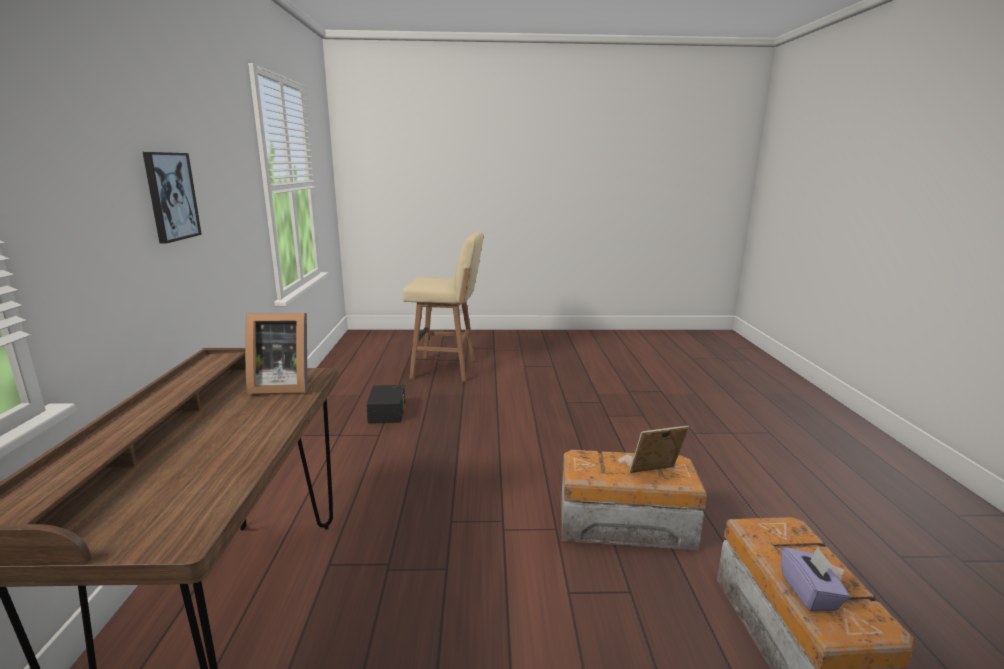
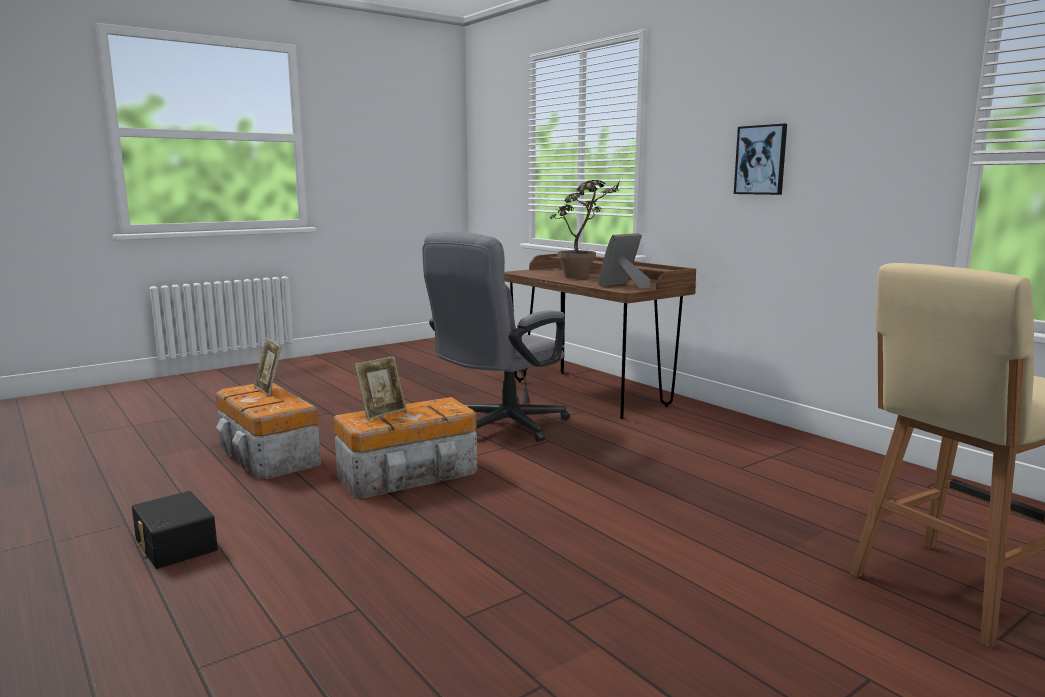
camera: 145 degrees right, 5 degrees down
(217, 437) = (582, 278): none -> potted plant
(388, 412) = (797, 489): black storage box -> black storage box (173, 545)
(467, 573) = (499, 427): none -> grey office chair
(809, 593) = (269, 390): purple tissue box -> picture frame

